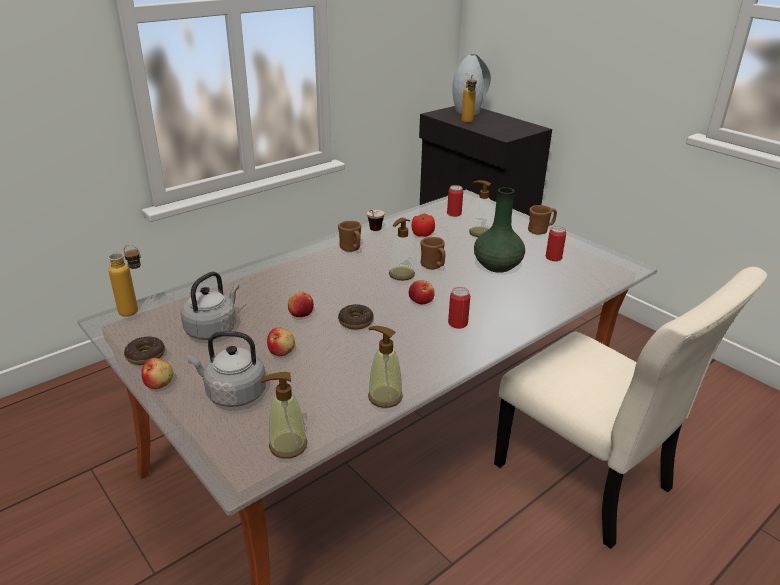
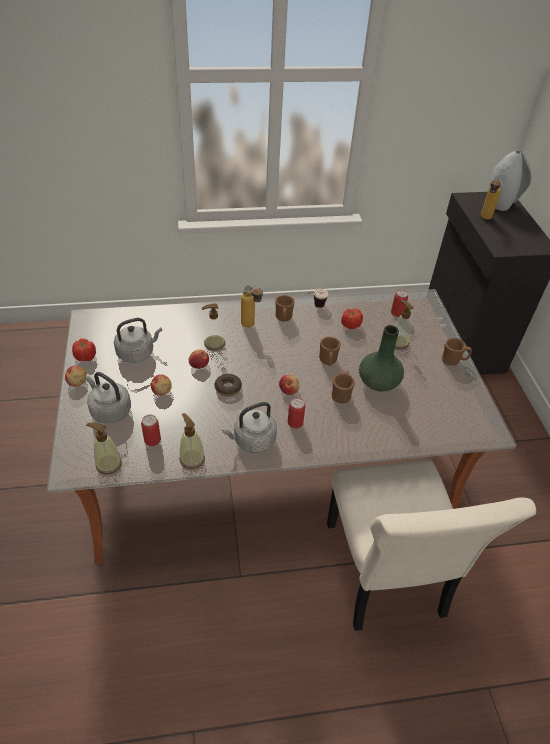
camera: 30 degrees right, 15 degrees up
(136, 313) = (105, 318): bottle -> bottle (251, 326)
(145, 356) = (85, 357): donut -> tomato
(401, 274) = (297, 359): soap dispenser -> soap dispenser (214, 343)
(432, 355) = (252, 441): none -> grey kettle
(475, 286) = (341, 394): none -> brown mug
(553, 257) = (434, 394): can -> can (152, 440)

